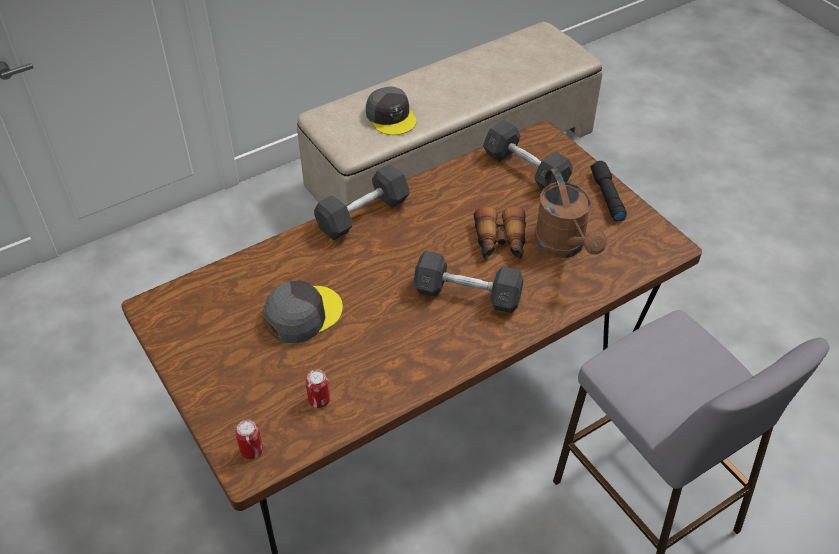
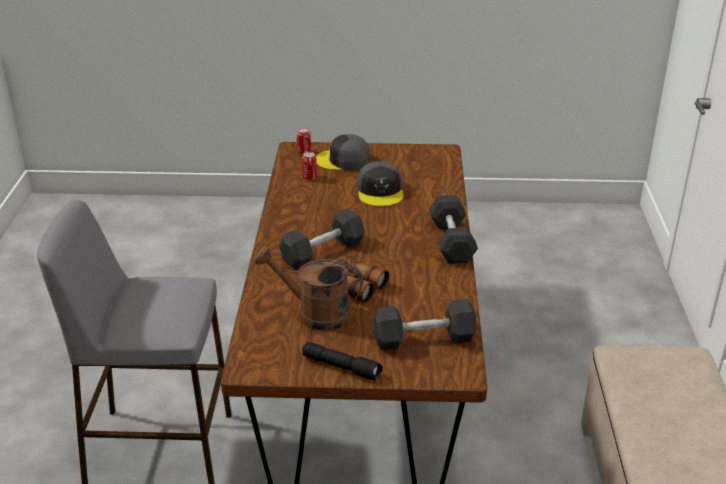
camera: 125 degrees right, 15 degrees down
(391, 117) = (661, 400): grey cap -> grey cap (343, 160)

